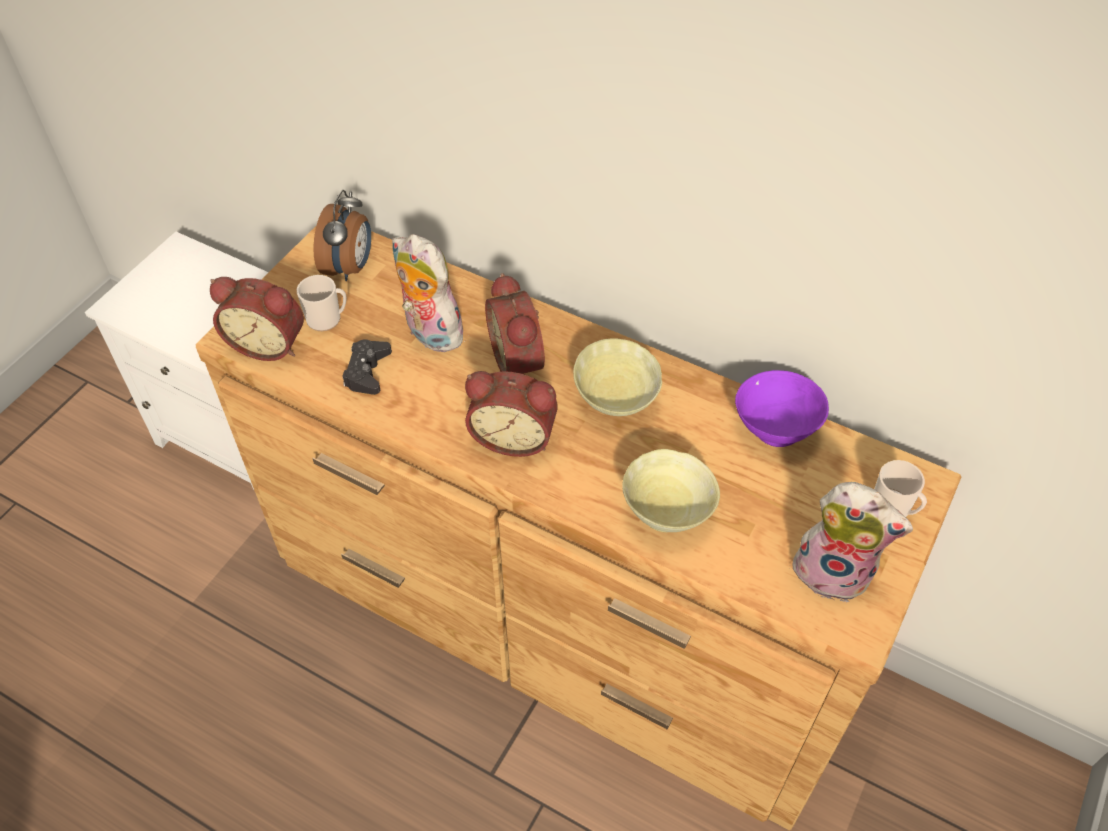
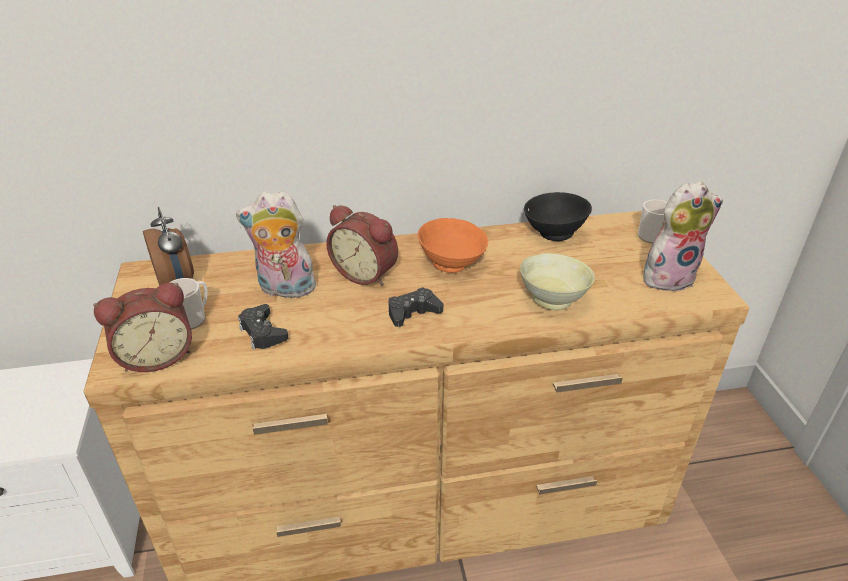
camera: 40 degrees left, 15 degrees down
(514, 435) = (413, 312): alarm clock -> black game controller
(615, 401) = (452, 264): beige bowl -> orange bowl
(775, 427) = (553, 232): purple bowl -> black bowl

